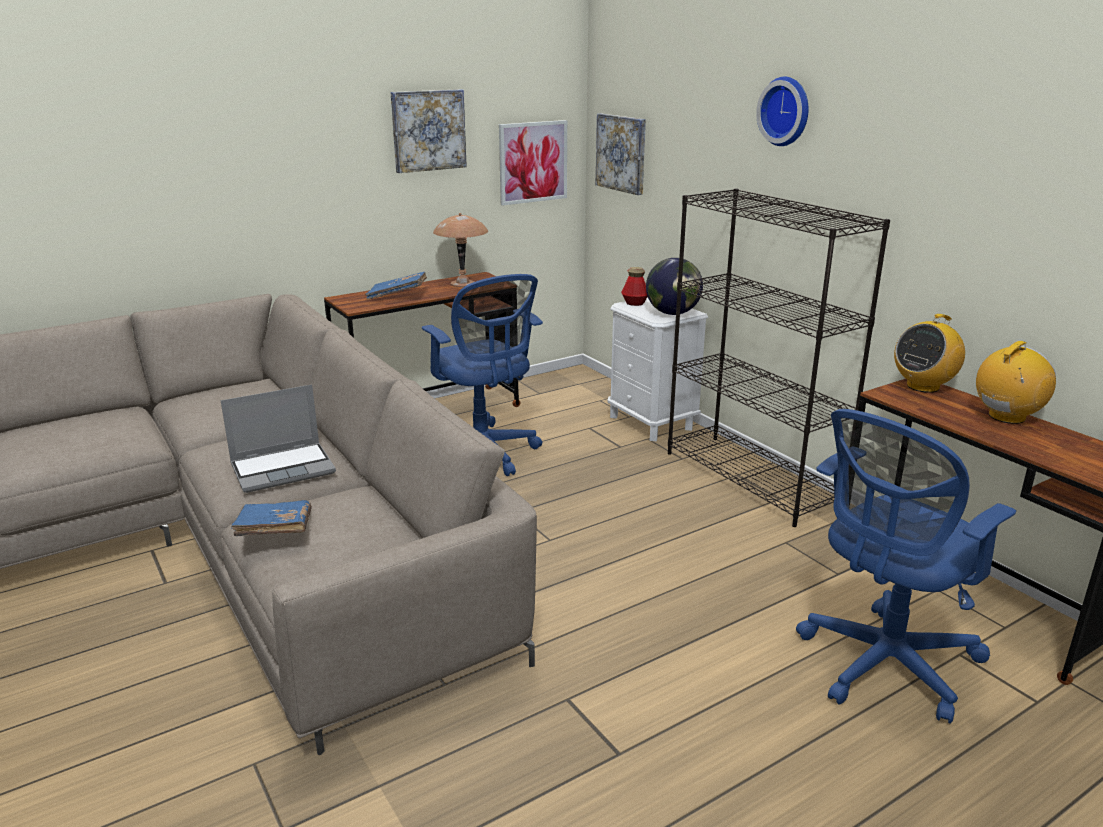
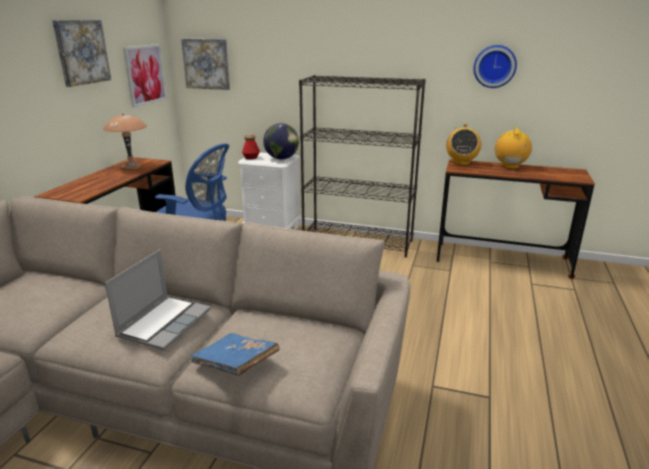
camera: 40 degrees left, 0 degrees up
(397, 296) = (97, 183): blue book -> none
(786, 111) = (343, 25): wall clock -> wall clock (494, 66)
(883, 666) = (517, 301): blue office chair -> none

